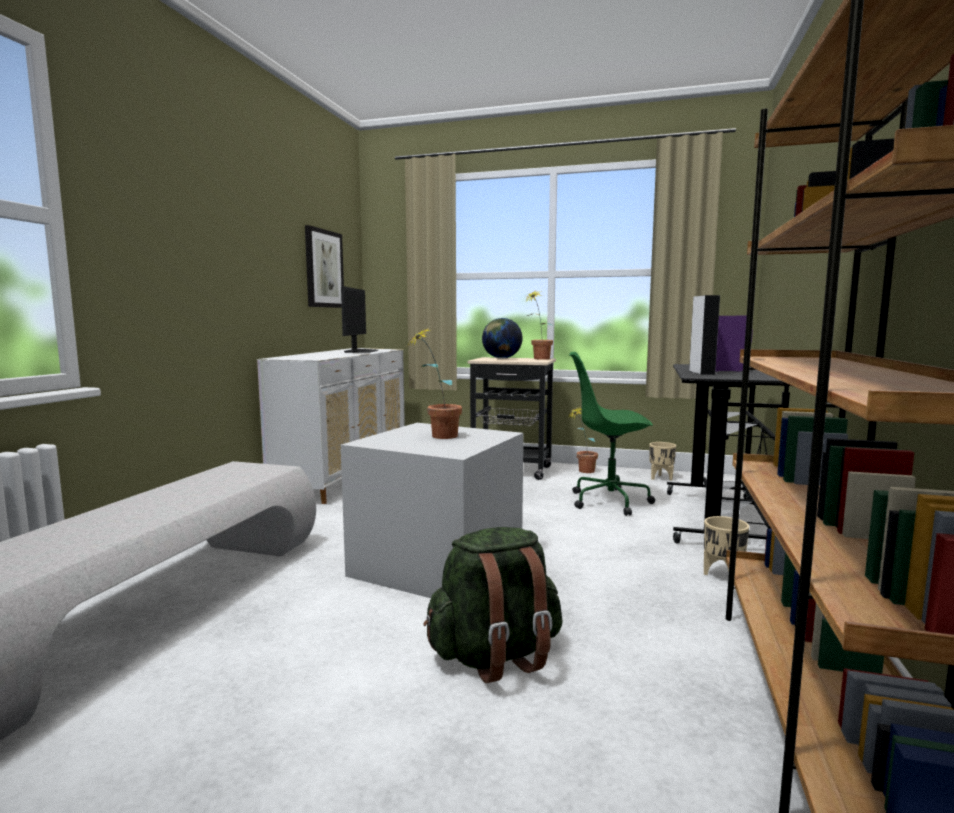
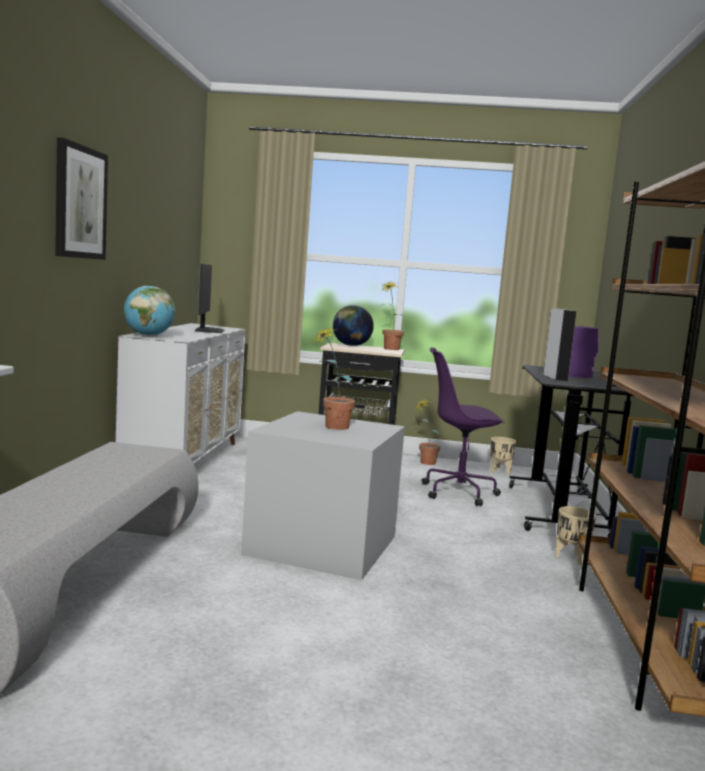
camera: 10 degrees left, 0 degrees up
(287, 357) = (148, 335): none -> globe
(323, 269) = (172, 240): picture -> picture (79, 202)
(495, 655) = (404, 616): green backpack -> none
(607, 501) = (456, 492): green office chair -> purple office chair

